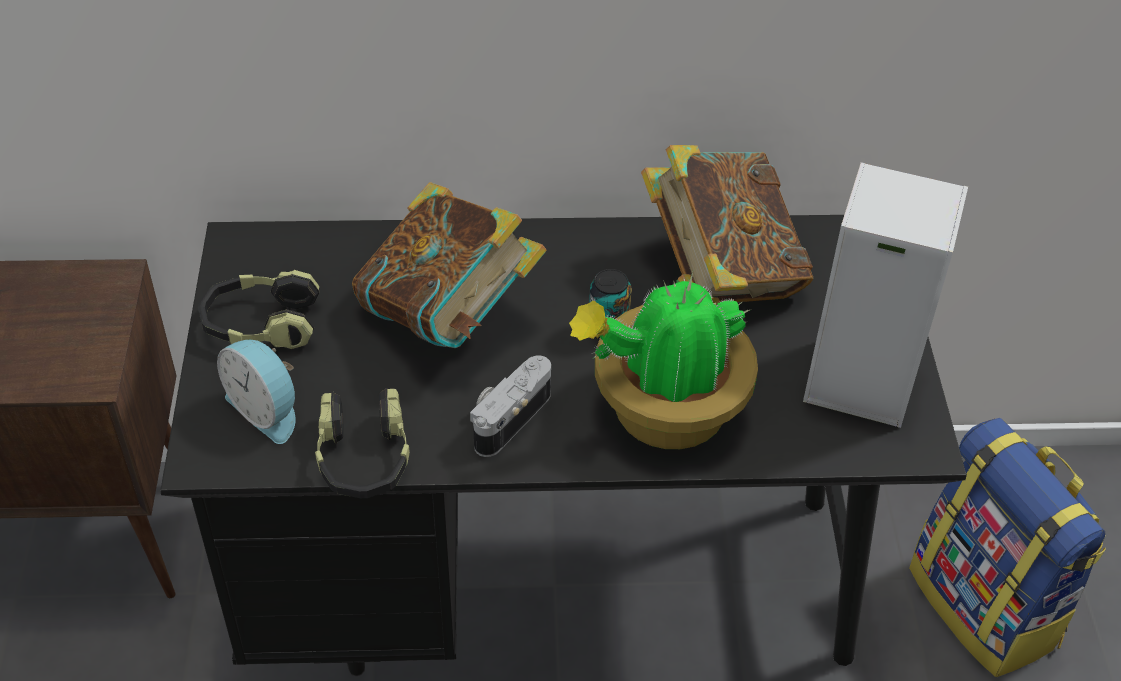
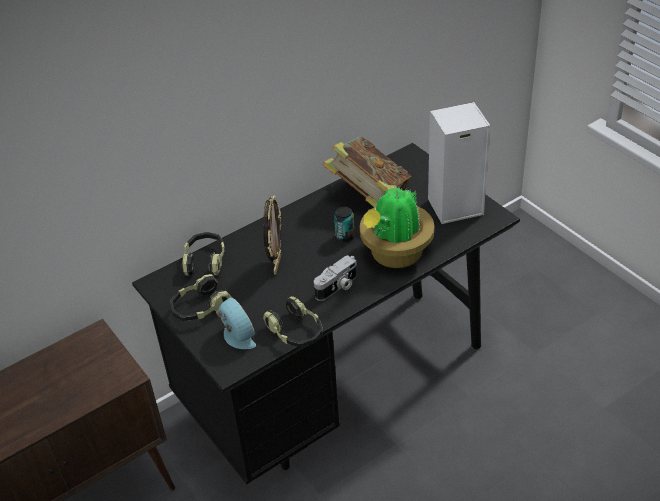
camera: 30 degrees left, 5 degrees down
(266, 409) = (236, 337): alarm clock -> alarm clock turned 135 degrees counterclockwise
(346, 246) = (205, 261): none -> headphones
(449, 315) = (276, 264): book -> picture frame
(508, 417) = (337, 287): camera -> camera turned 135 degrees counterclockwise
(986, 606) = (512, 297): backpack -> none

